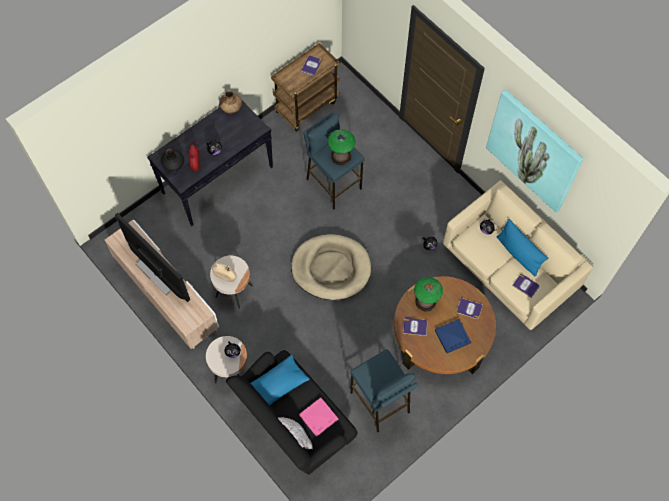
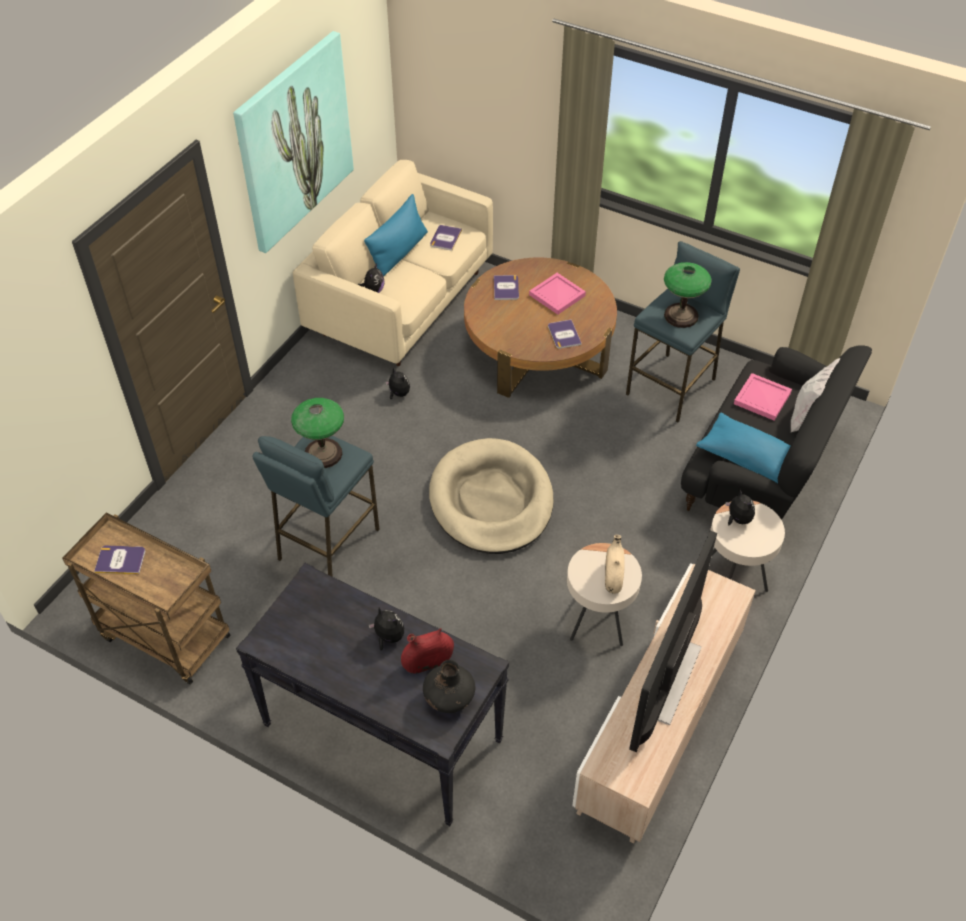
camera: 110 degrees left, 15 degrees down
(231, 108) = (273, 646): brown vase -> none
(425, 301) = (518, 333): table lamp -> table lamp (681, 316)
(452, 337) = (558, 295): blue tray -> pink tray

